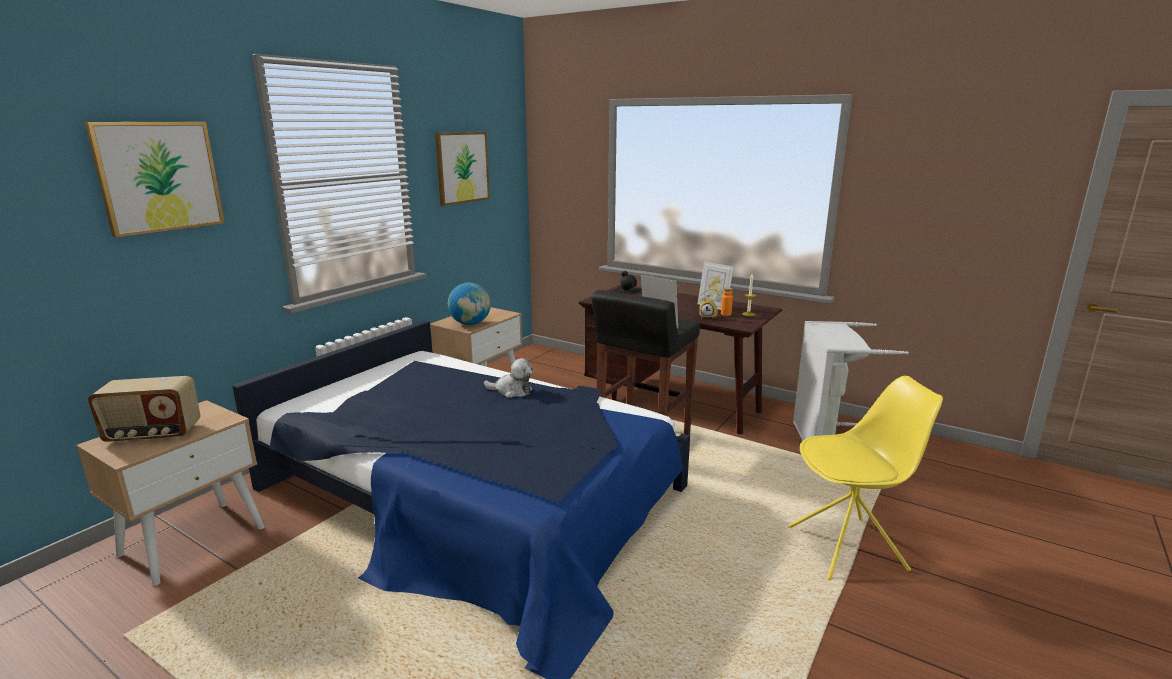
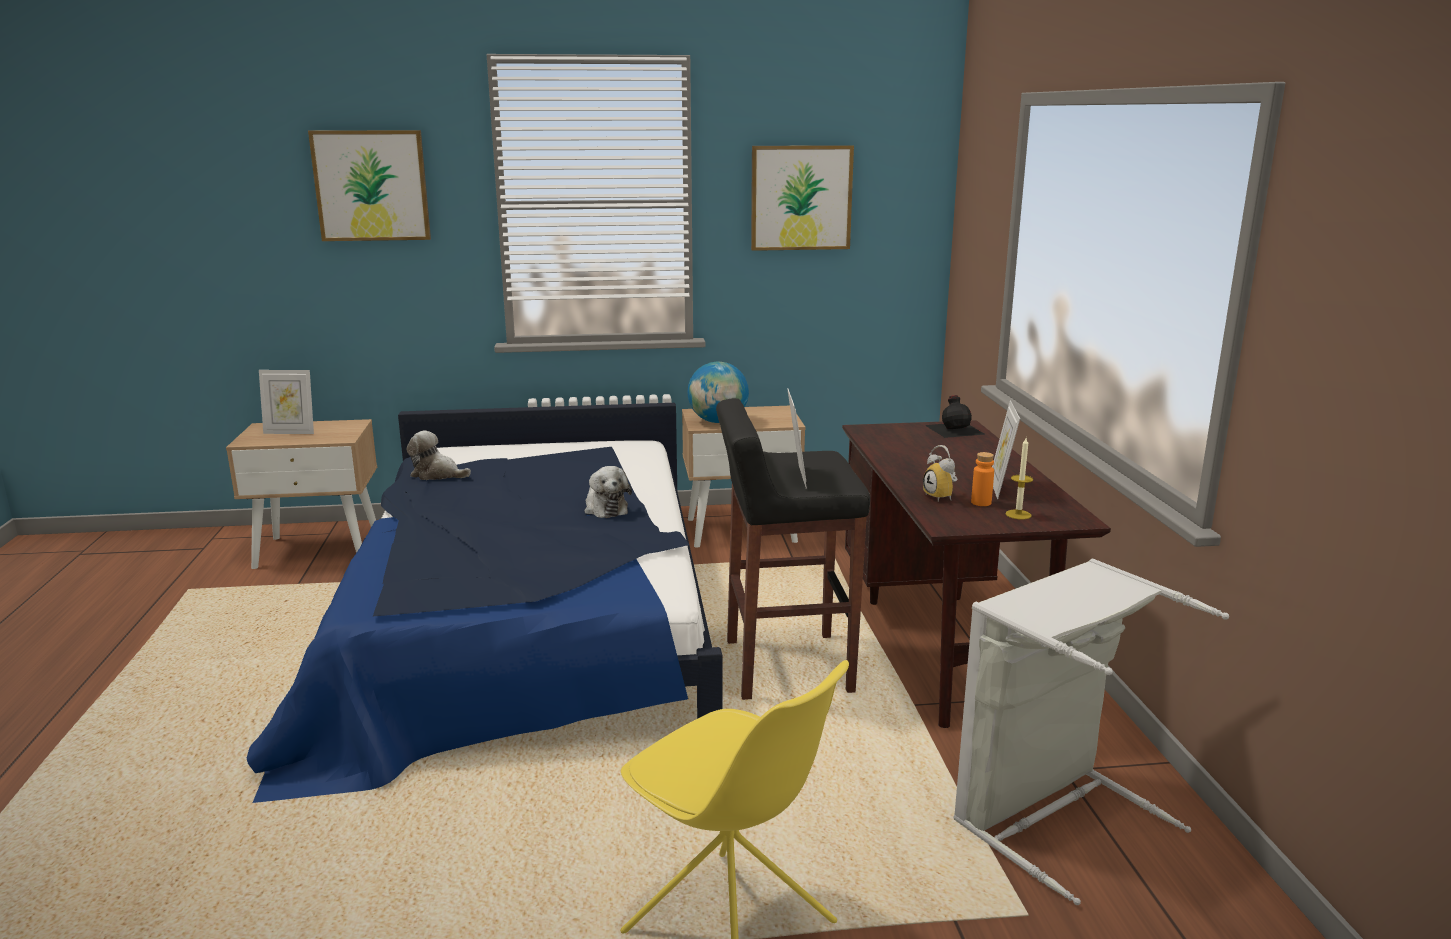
camera: 50 degrees right, 0 degrees up
(153, 434) = (290, 432): radio -> picture frame
(346, 417) = (437, 474): none -> plush toy

